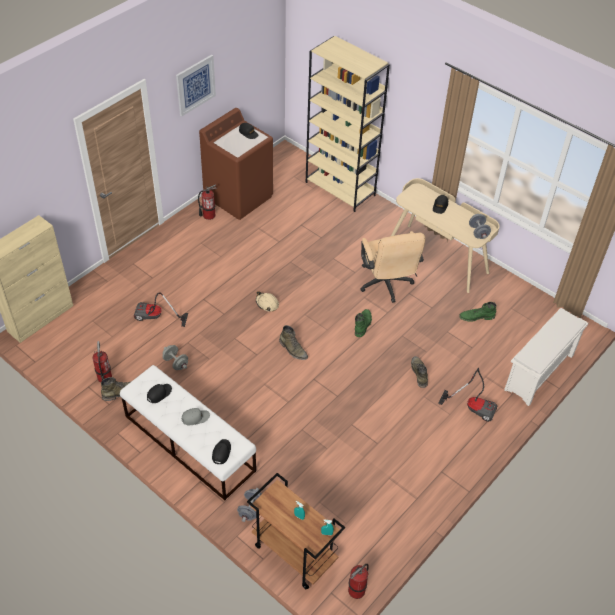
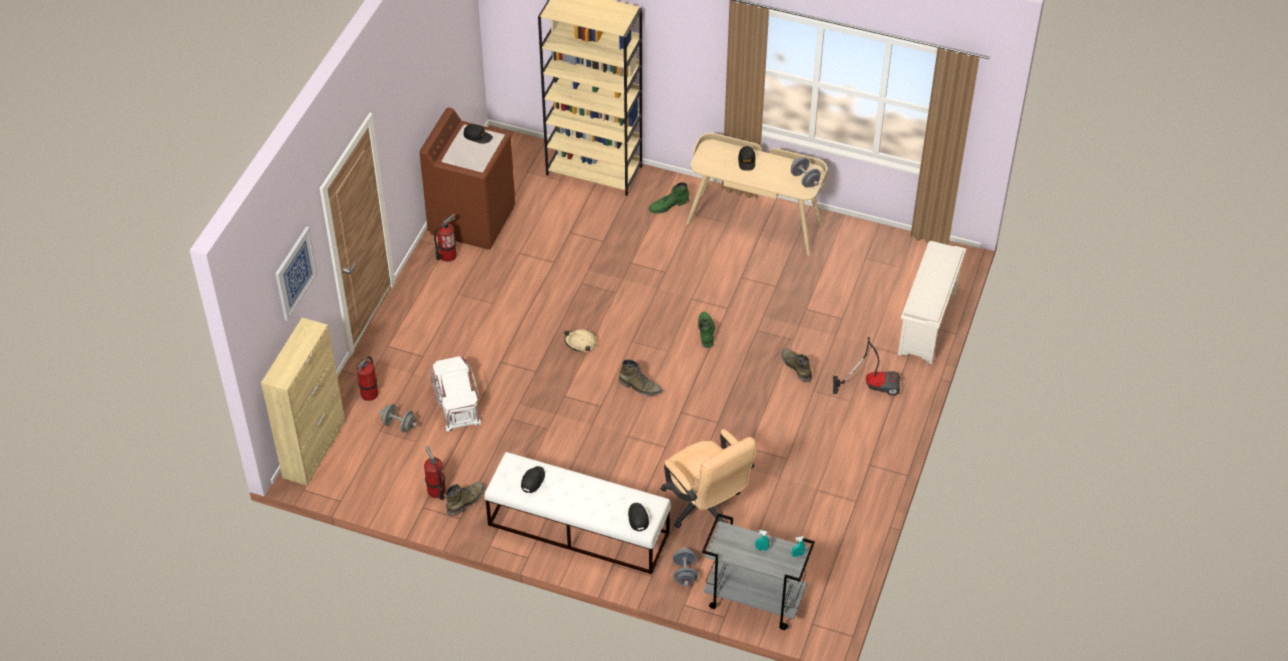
camera: 20 degrees left, 0 degrees up
(155, 318) = (456, 403): vacuum cleaner -> white storage box
(176, 363) = (511, 446): grey dumbbell -> grey dumbbell (399, 425)
(195, 85) = (410, 98): picture -> picture (295, 273)
(195, 418) = (588, 492): grey cap -> none
(293, 553) = (753, 600): brown cart -> grey cart
(357, 590) = (837, 612): fire extinguisher -> fire extinguisher (370, 394)
(386, 285) = (710, 276): beige office chair -> beige office chair (705, 507)
(476, 317) = (831, 281): green boot -> green boot (668, 205)

